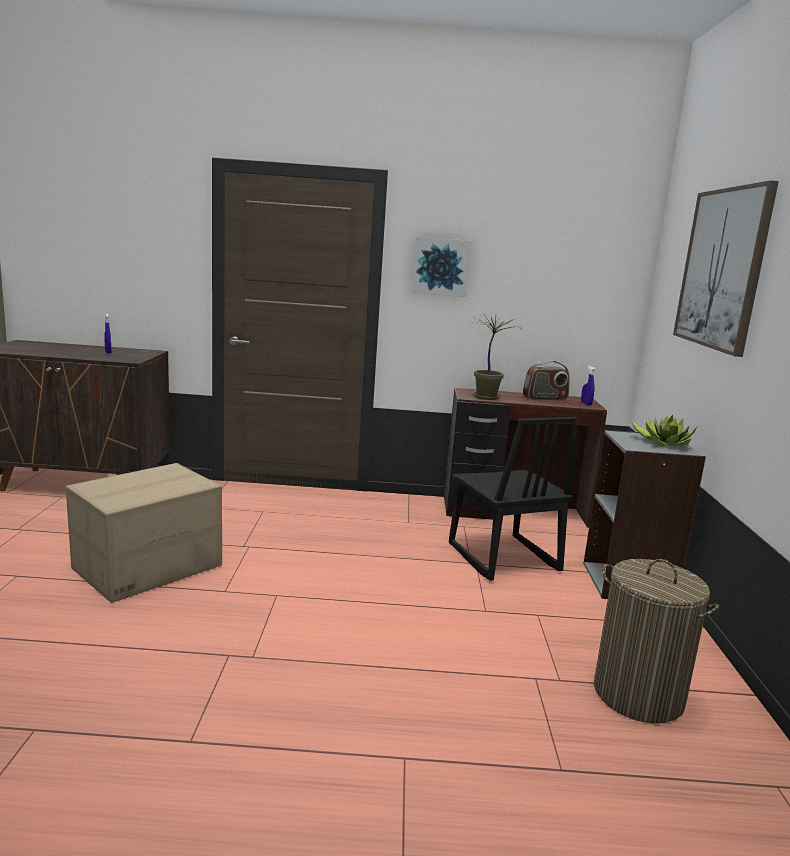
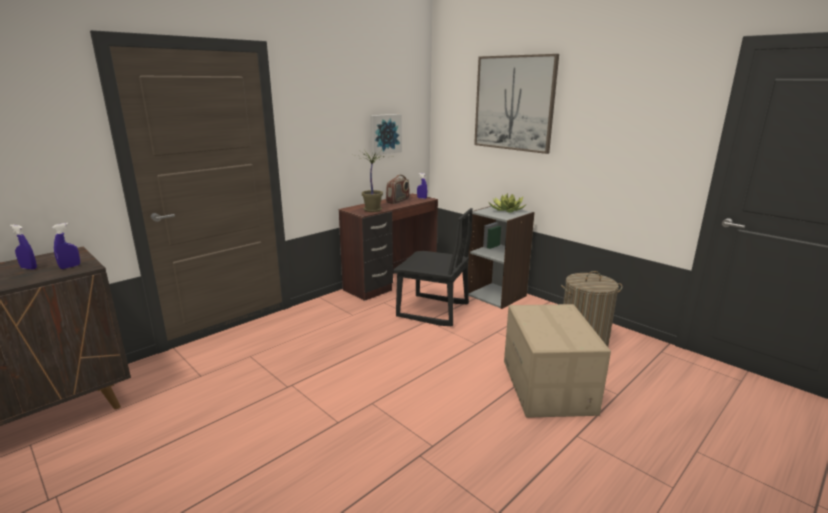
camera: 45 degrees left, 5 degrees up
(125, 357) = (70, 267): none -> blue spray bottle
(148, 568) = (252, 444): cardboard box -> cardboard box (548, 387)
(440, 267) = (316, 119): picture -> picture (384, 134)

